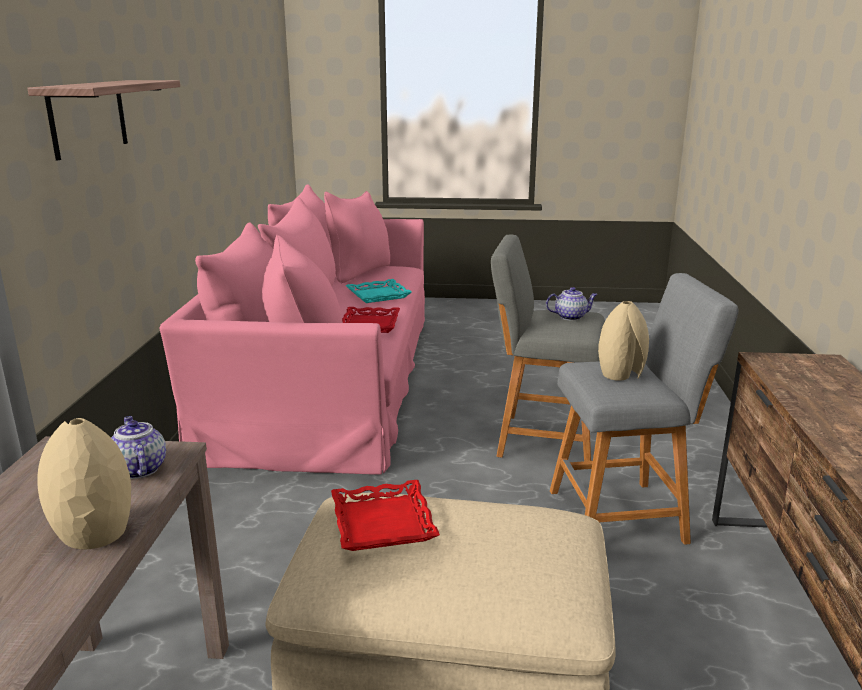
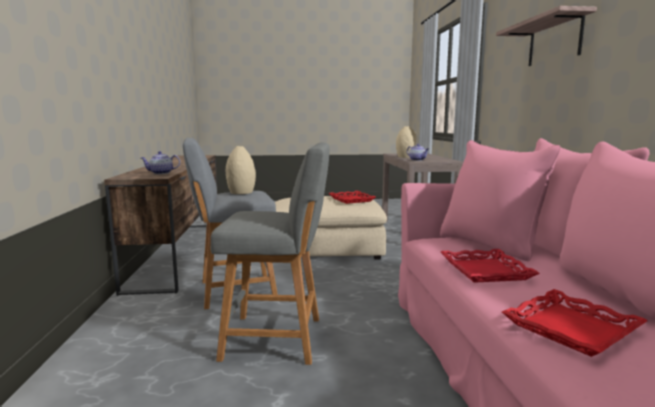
camera: 170 degrees right, 10 degrees down
(378, 295) = (572, 329): turquoise tray -> red tray
(571, 317) = (253, 216): teapot -> teapot (161, 173)

